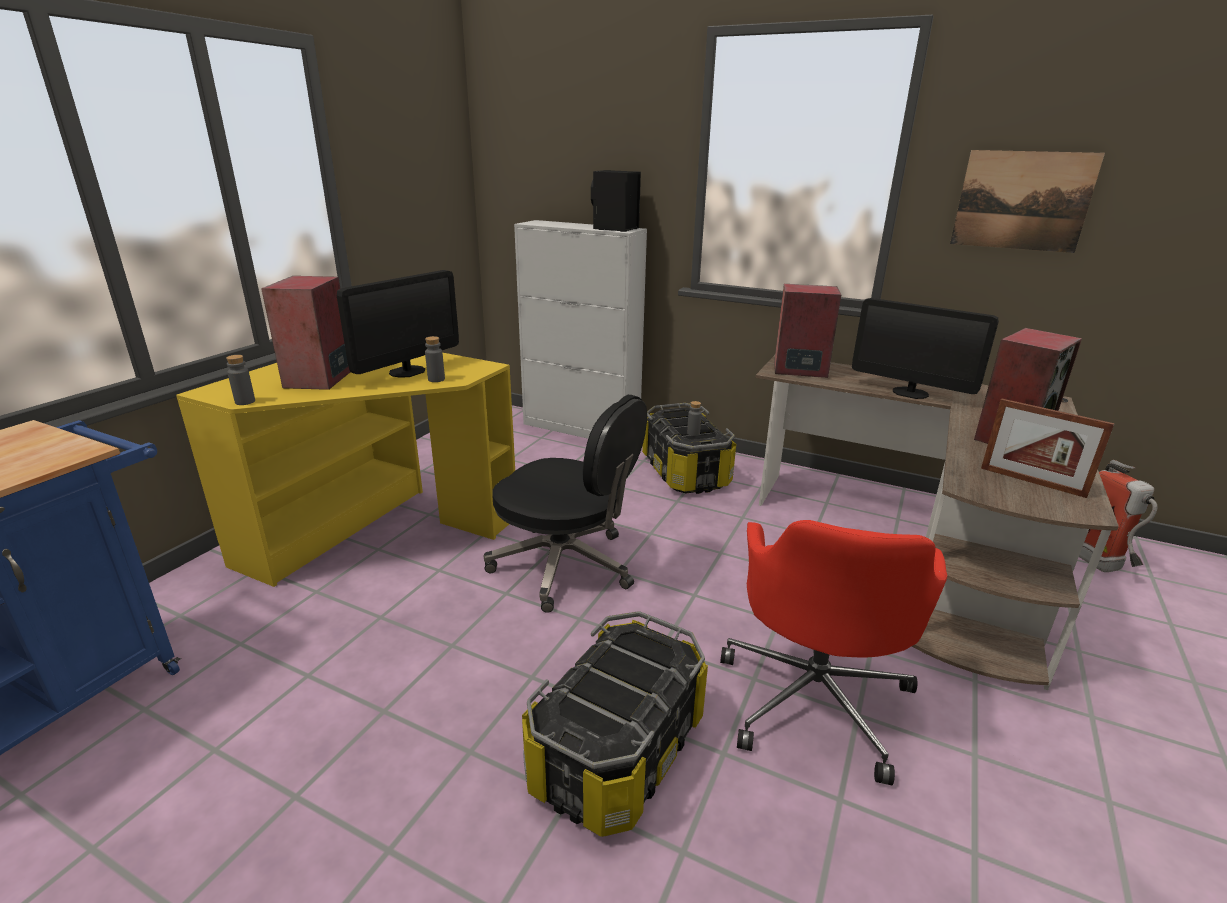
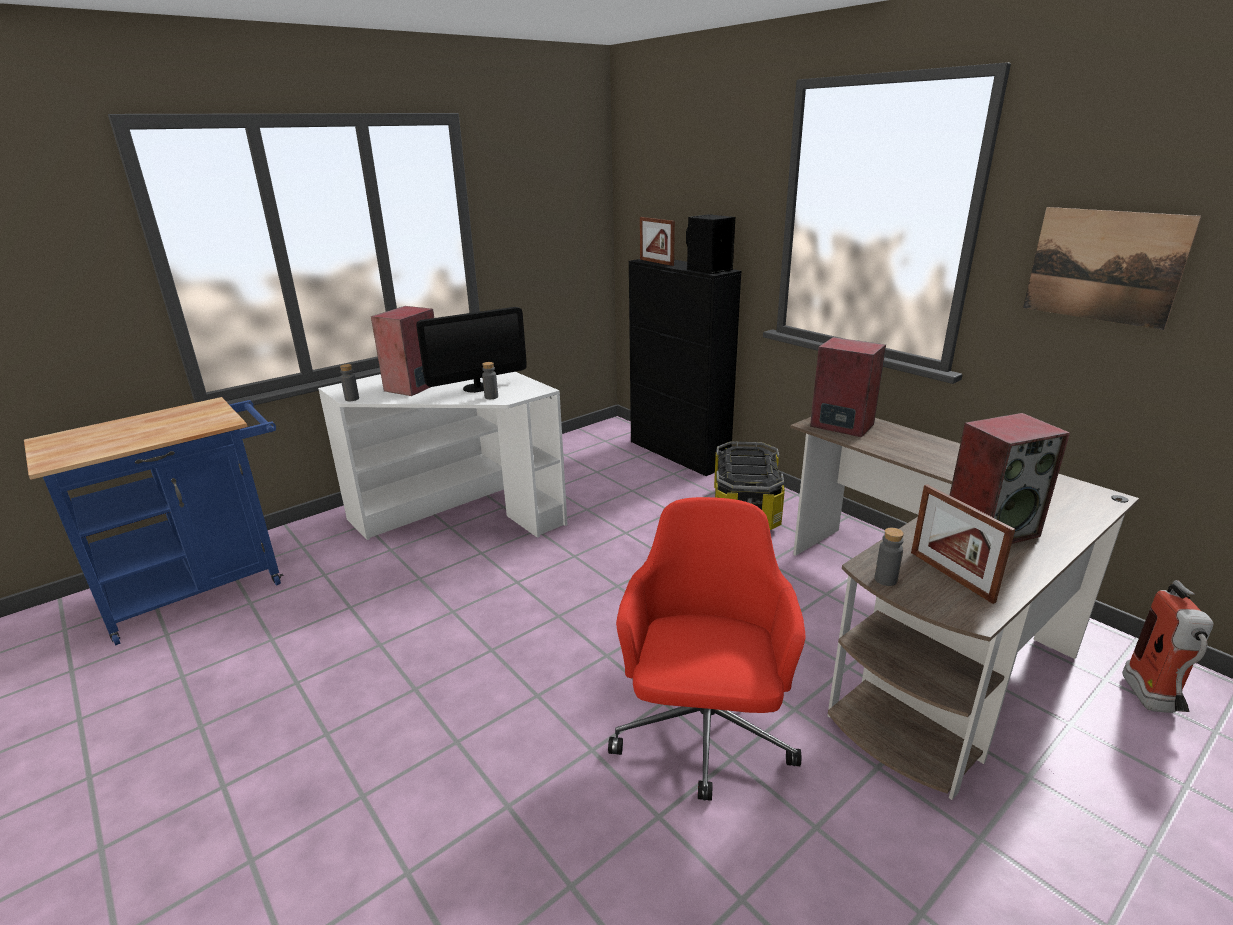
camera: 25 degrees right, 0 degrees up
(379, 531) = (459, 513): yellow desk -> white desk
(548, 224) = (656, 262): none -> picture frame
(566, 566) = (578, 571): black office chair -> none
(581, 429) = (679, 453): white cabinet -> black cabinet
(618, 751) = (514, 722): storage box -> none
(693, 433) = (746, 473): grey bottle -> grey bottle (885, 579)
(814, 698) = (704, 733): red office chair -> red office chair turned 150 degrees clockwise
(910, 393) = (935, 465): monitor -> none

